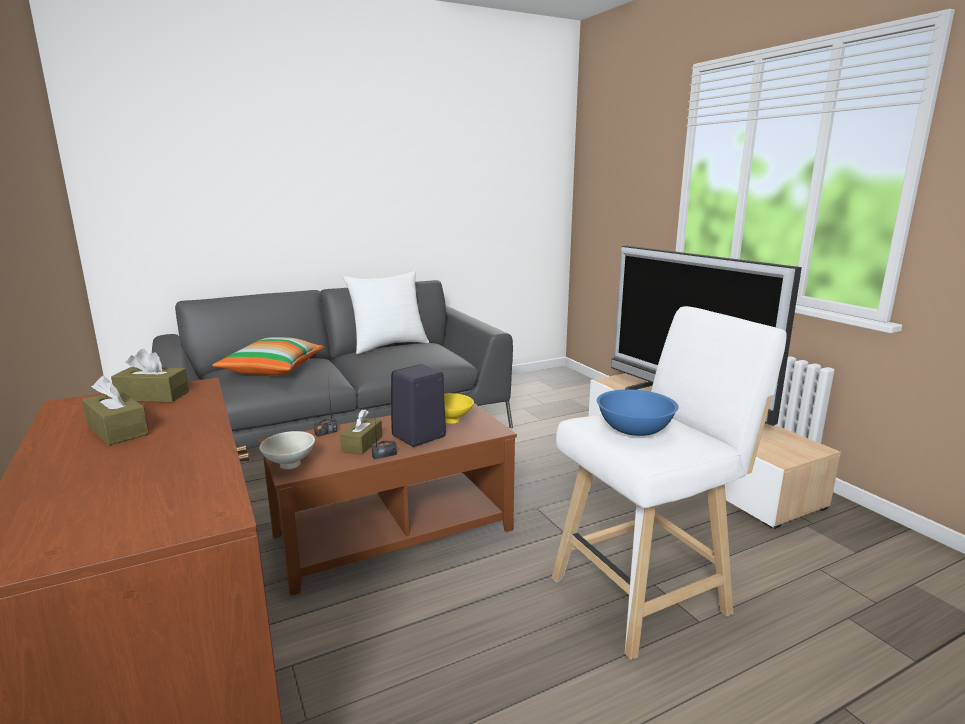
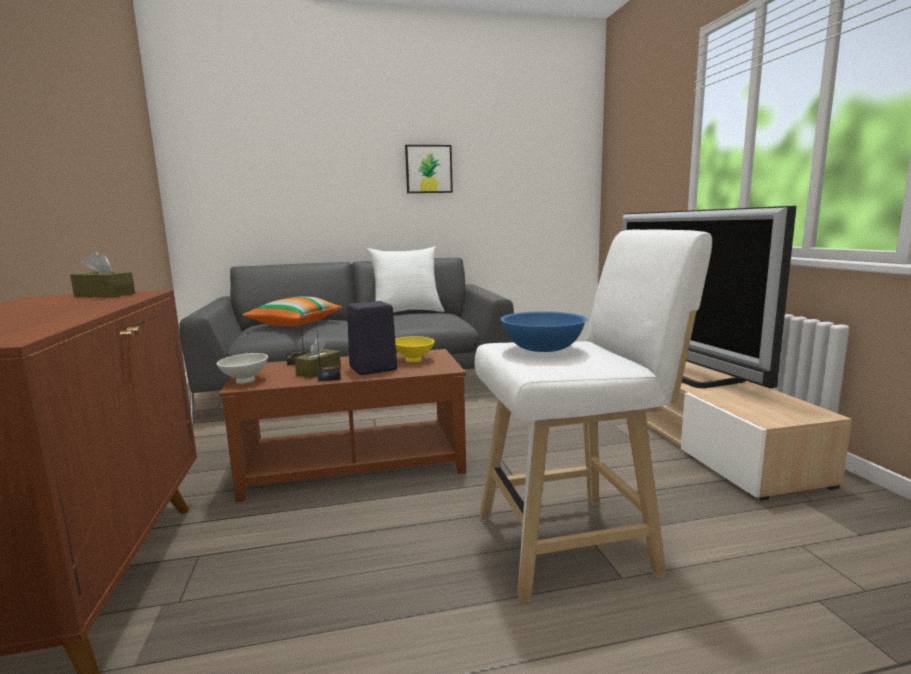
camera: 15 degrees right, 5 degrees down
(117, 430) = (41, 306): brown tissue box -> none
(399, 180) = (428, 169): none -> picture

